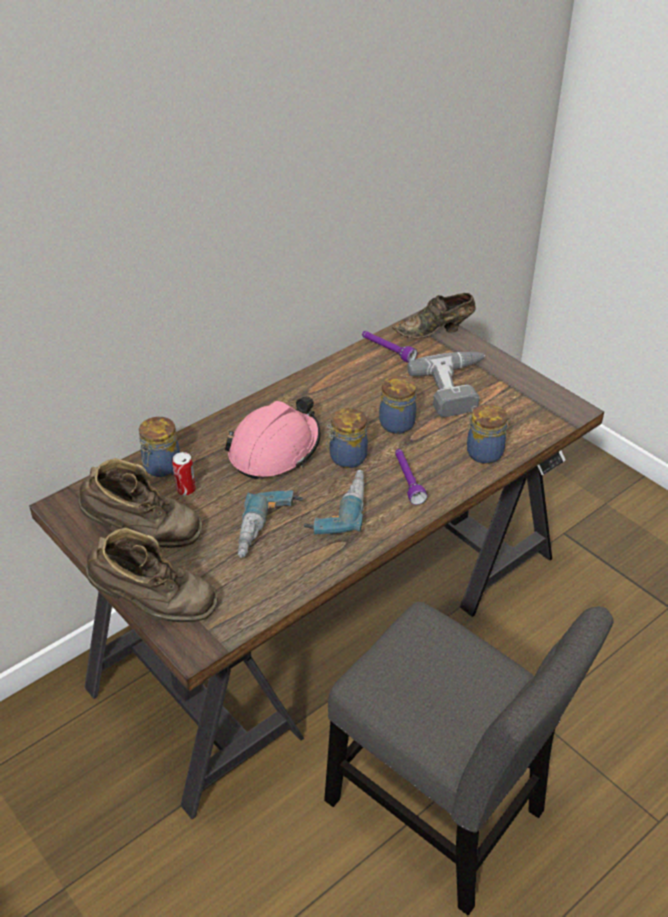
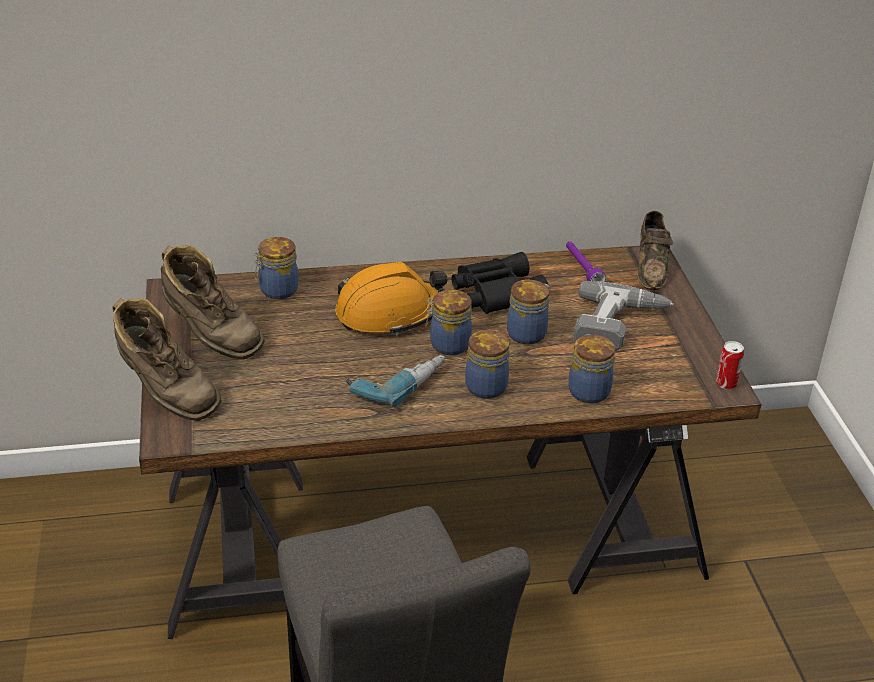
camera: 30 degrees right, 5 degrees down
(185, 489) = (280, 315): can -> can (726, 383)
(268, 531) = (317, 376): power drill -> none
(275, 449) = (389, 313): pink hard hat -> orange hard hat
(341, 397) = (495, 292): none -> black binoculars
(407, 481) = (486, 386): purple flashlight -> jar
(436, 331) = (651, 268): brown shoe -> brown shoe turned 105 degrees counterclockwise

